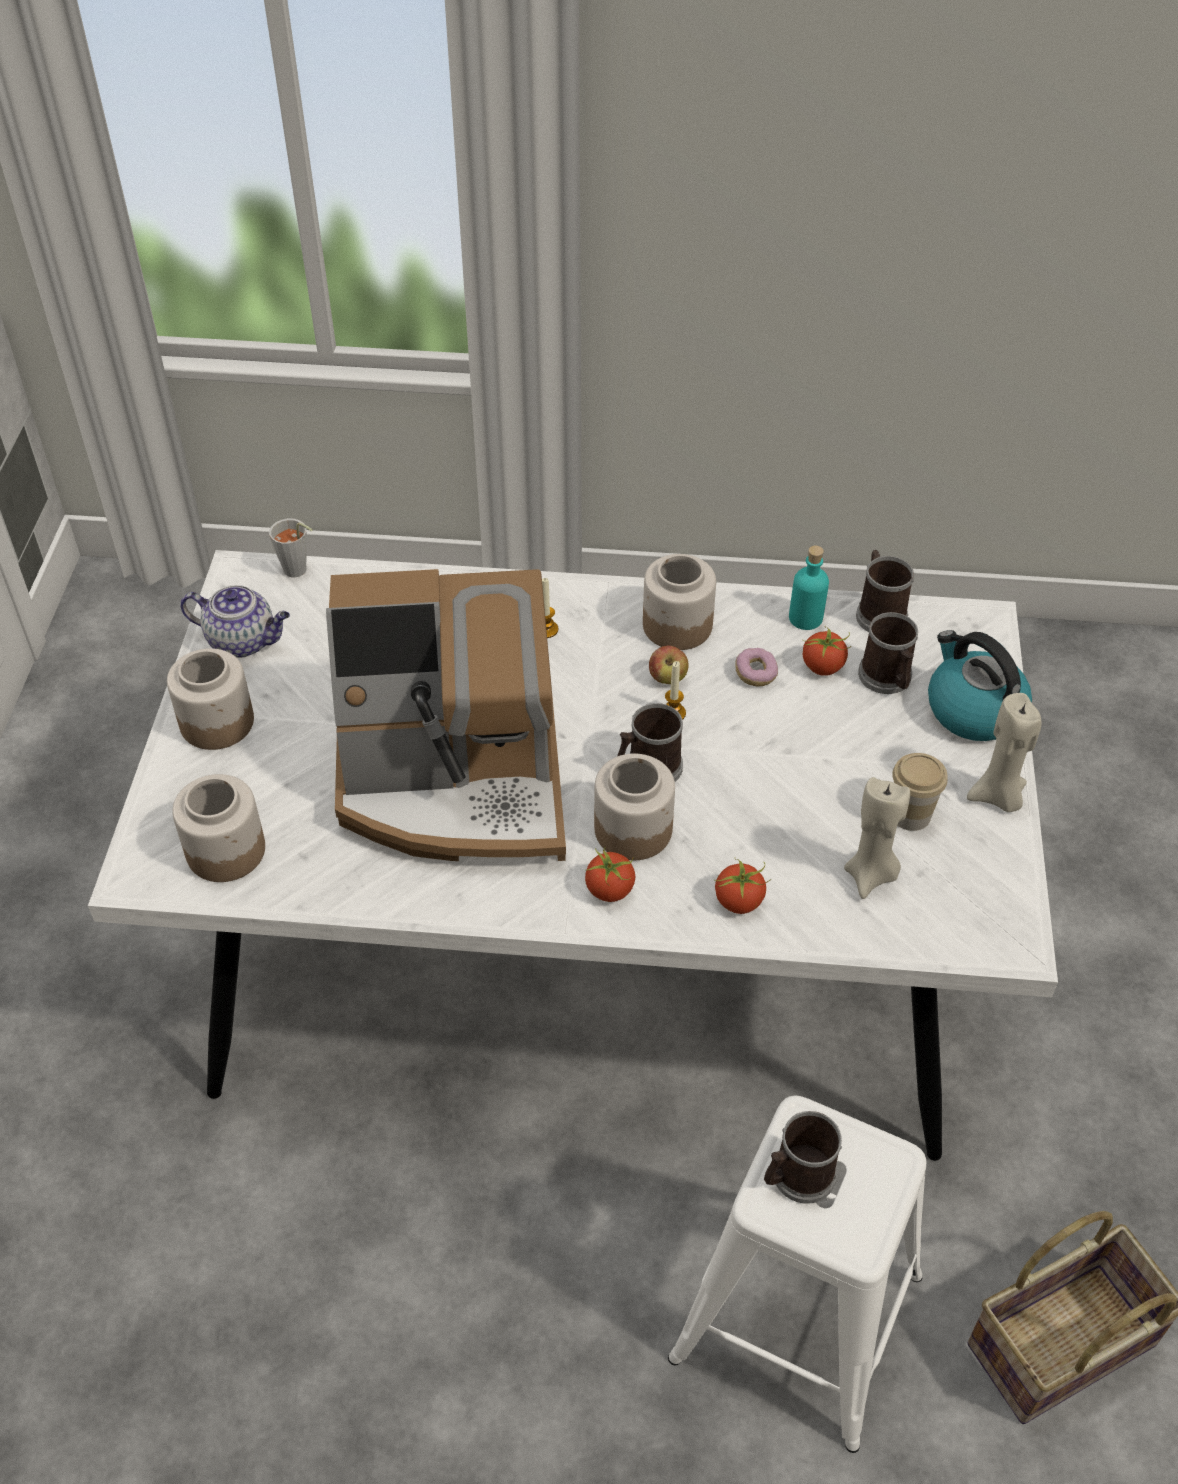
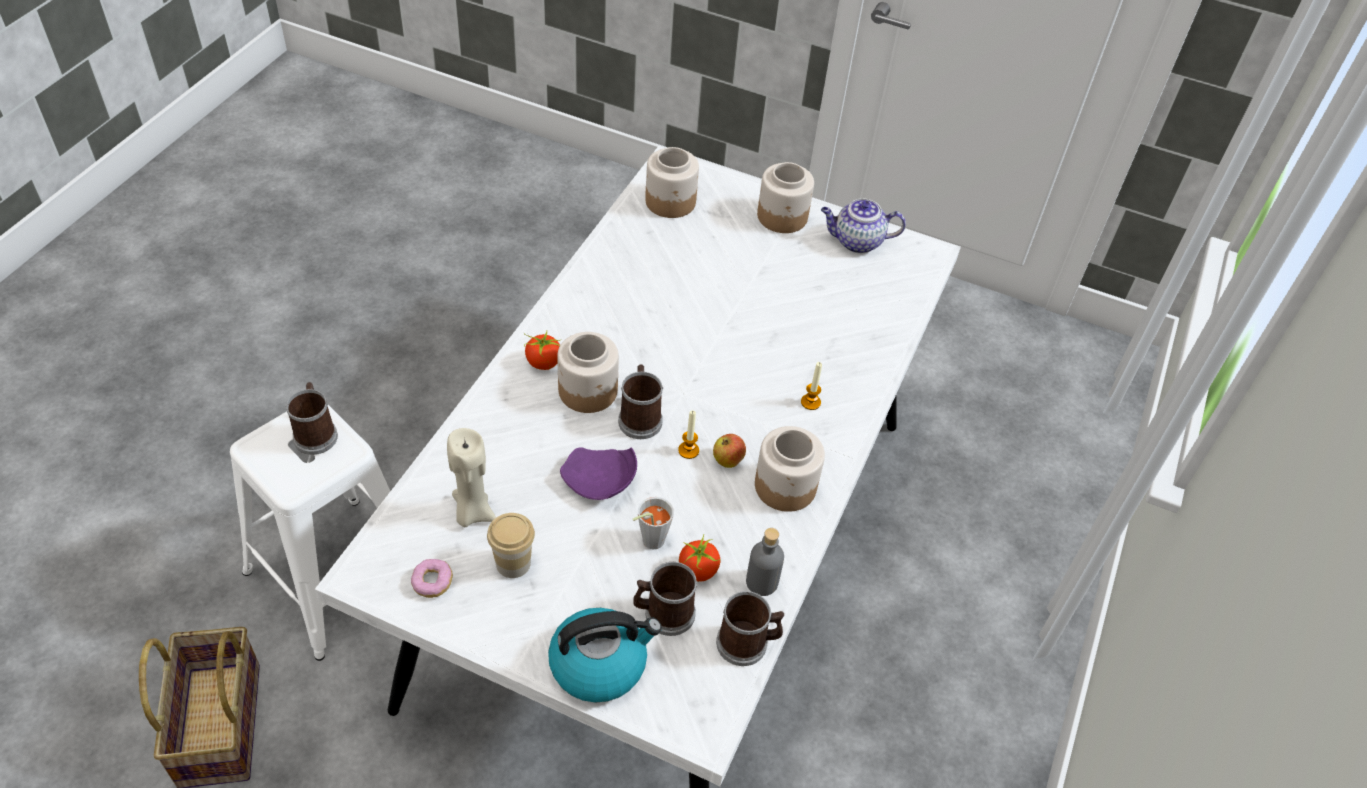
camera: 105 degrees right, 0 degrees up
(243, 641) = (856, 242): teapot -> teapot turned 60 degrees clockwise
(298, 572) = (922, 282): grey cup -> grey cup (648, 542)
(455, 783) = (676, 312): coffee machine -> none
(739, 901) = (495, 427): tomato -> none
(755, 674) = (708, 519): donut -> donut (432, 583)
(762, 776) = (599, 482): none -> purple plate
(805, 618) = (761, 582): turquoise bottle -> grey bottle
(997, 797) = (498, 635): beige candle -> none

